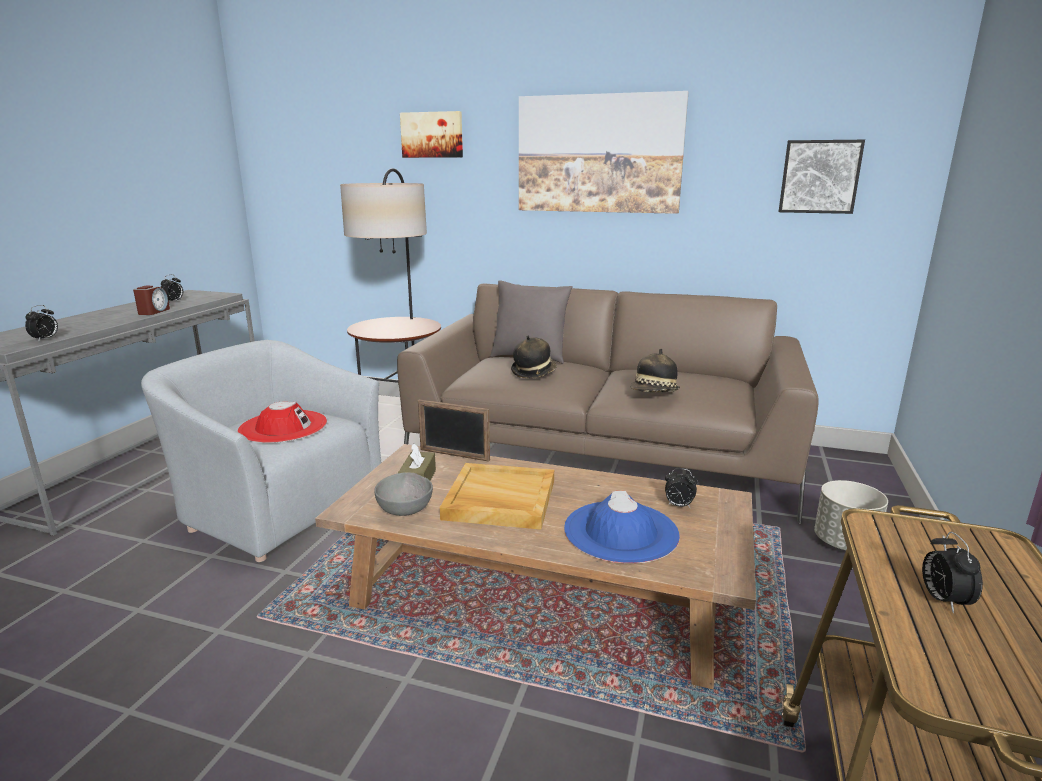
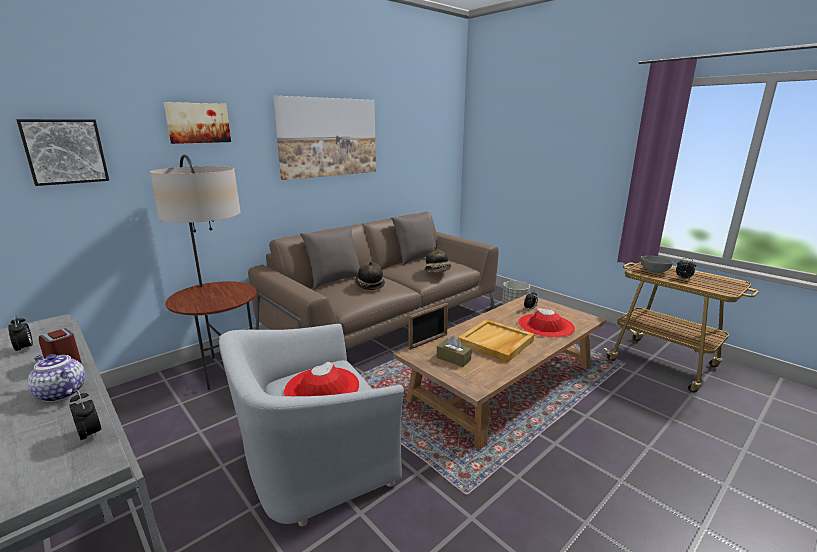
camera: 60 degrees left, 0 degrees up
(106, 322) = (60, 393): none -> teapot
(406, 509) = (488, 369): grey bowl -> grey bowl (653, 271)
(621, 531) = (545, 325): blue hat -> red hat
(691, 372) = (415, 258): none -> grey pillow
(819, 177) = (426, 147): picture -> picture (65, 151)

